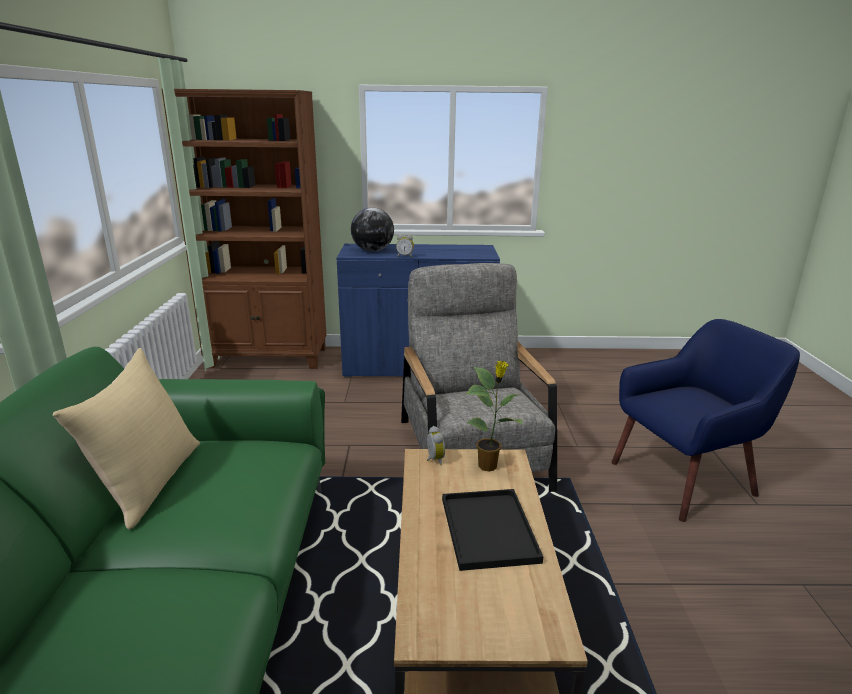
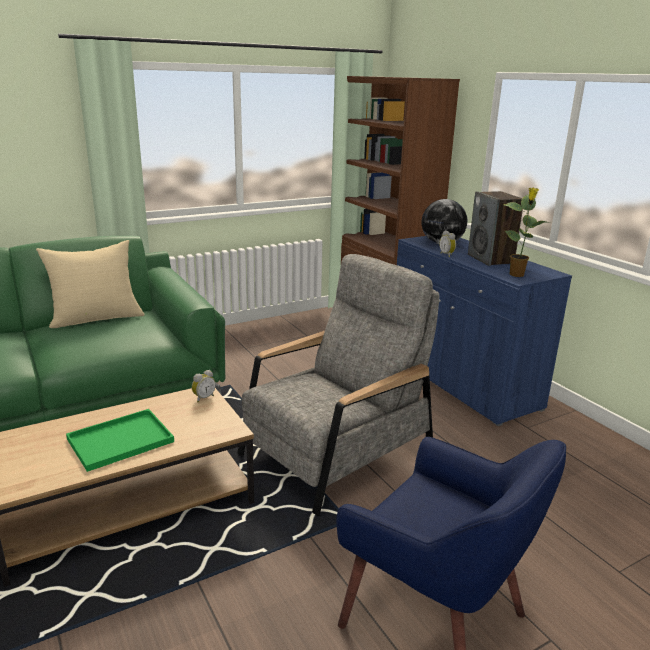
camera: 60 degrees right, 0 degrees up
(433, 250) = (491, 259): none -> speaker
(489, 466) = (211, 422): potted plant -> potted plant (517, 275)
(490, 531) = (119, 441): black tray -> green tray

